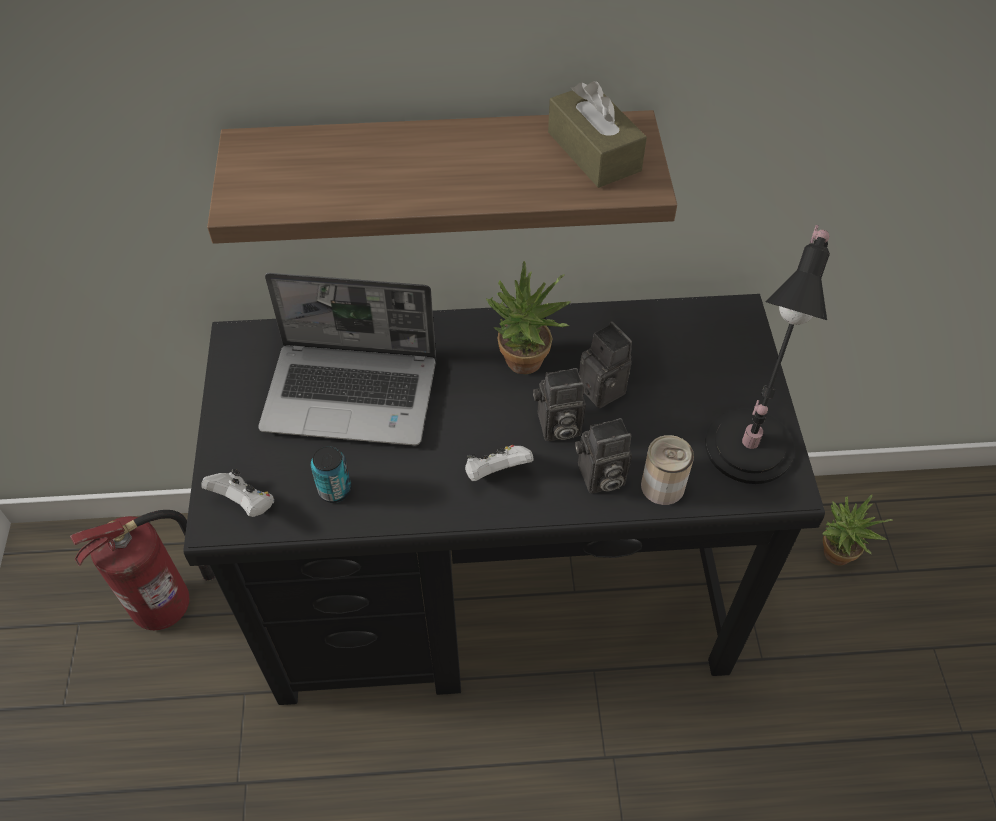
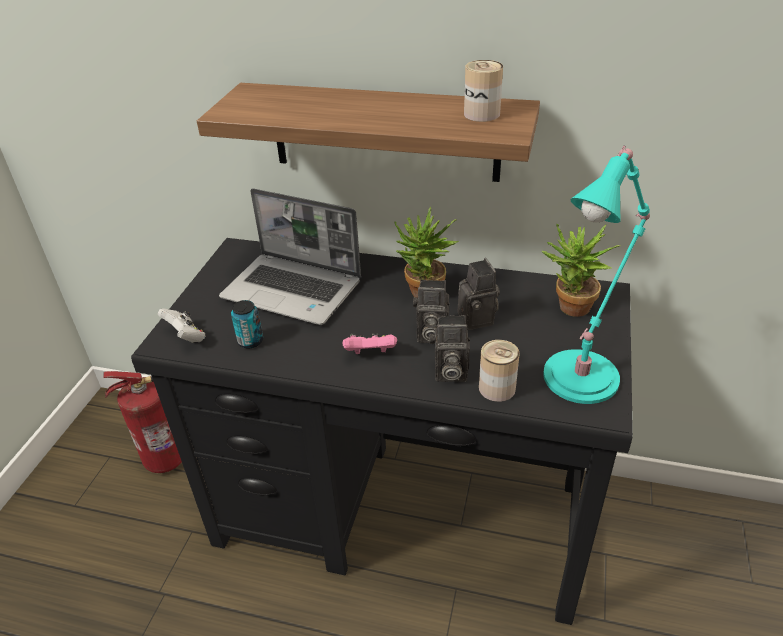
camera: 20 degrees right, 15 degrees down
(496, 472) = (370, 354): white game controller -> pink game controller
(594, 151) = (481, 114): brown tissue box -> can
(751, 441) = (584, 373): black table lamp -> turquoise table lamp
(834, 557) = (693, 556): potted plant -> potted plant (569, 310)

